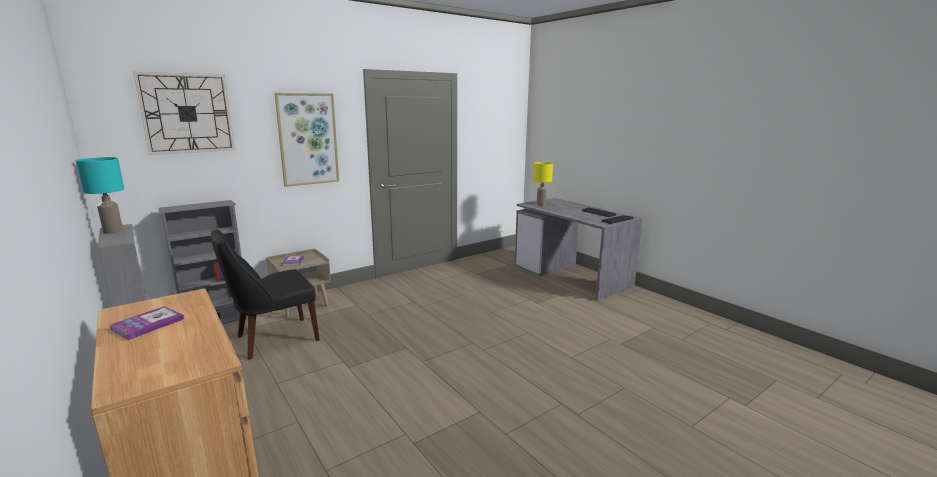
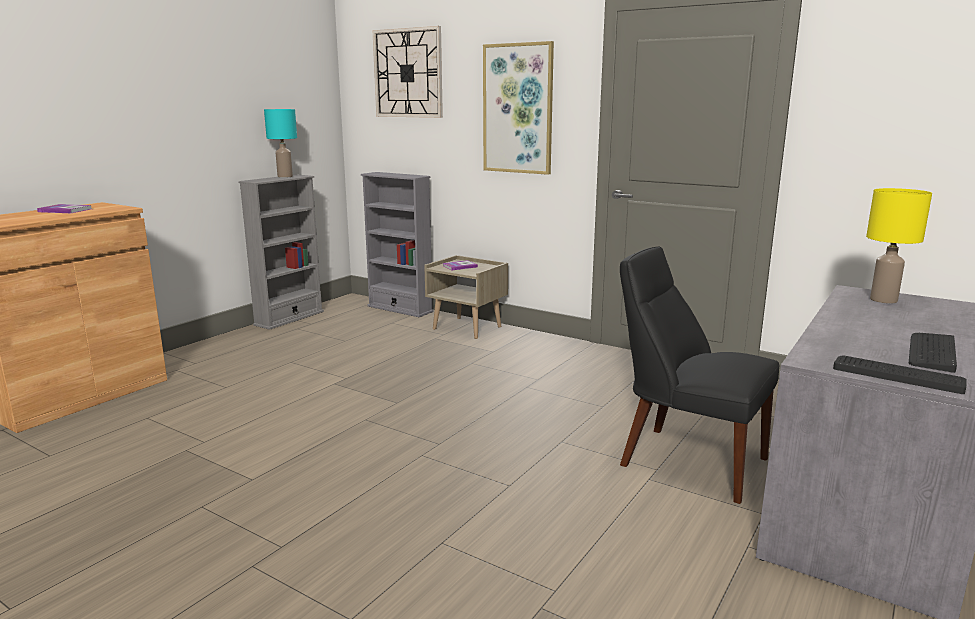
camera: 70 degrees right, 0 degrees up
(273, 339) = (377, 338): black chair -> black chair (686, 460)

